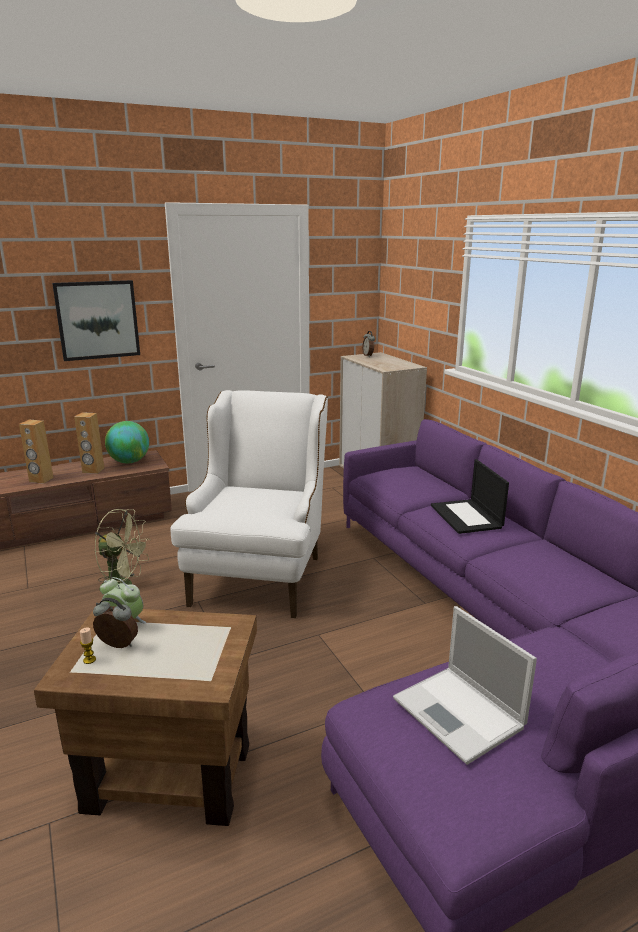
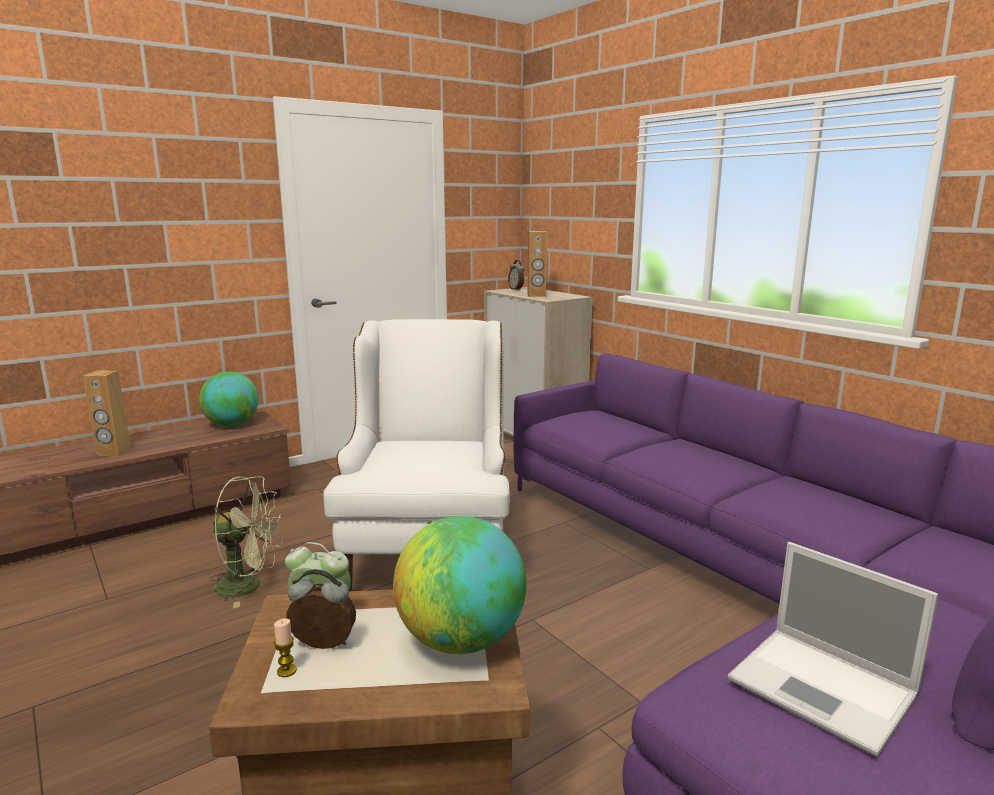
camera: 10 degrees left, 5 degrees down
(93, 470) = (185, 437): brown speaker -> brown speaker (536, 295)
(97, 320) = (187, 241): picture -> none
(205, 652) = (461, 640): none -> globe
(467, 517) = (689, 457): laptop -> none

